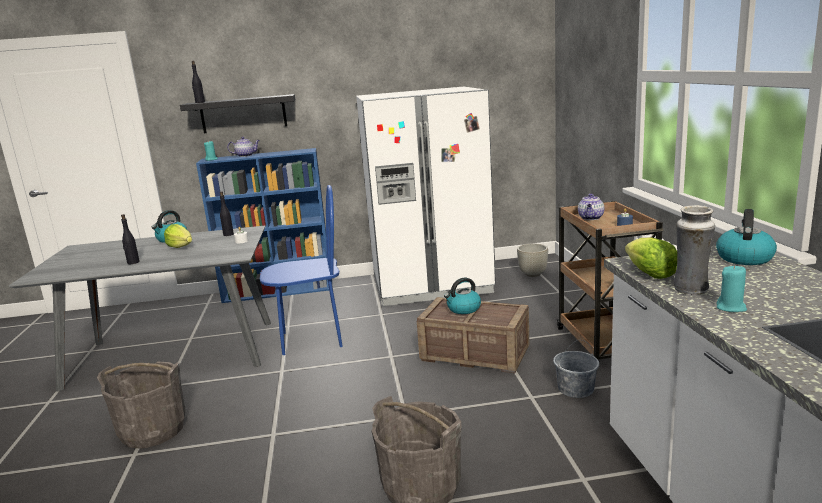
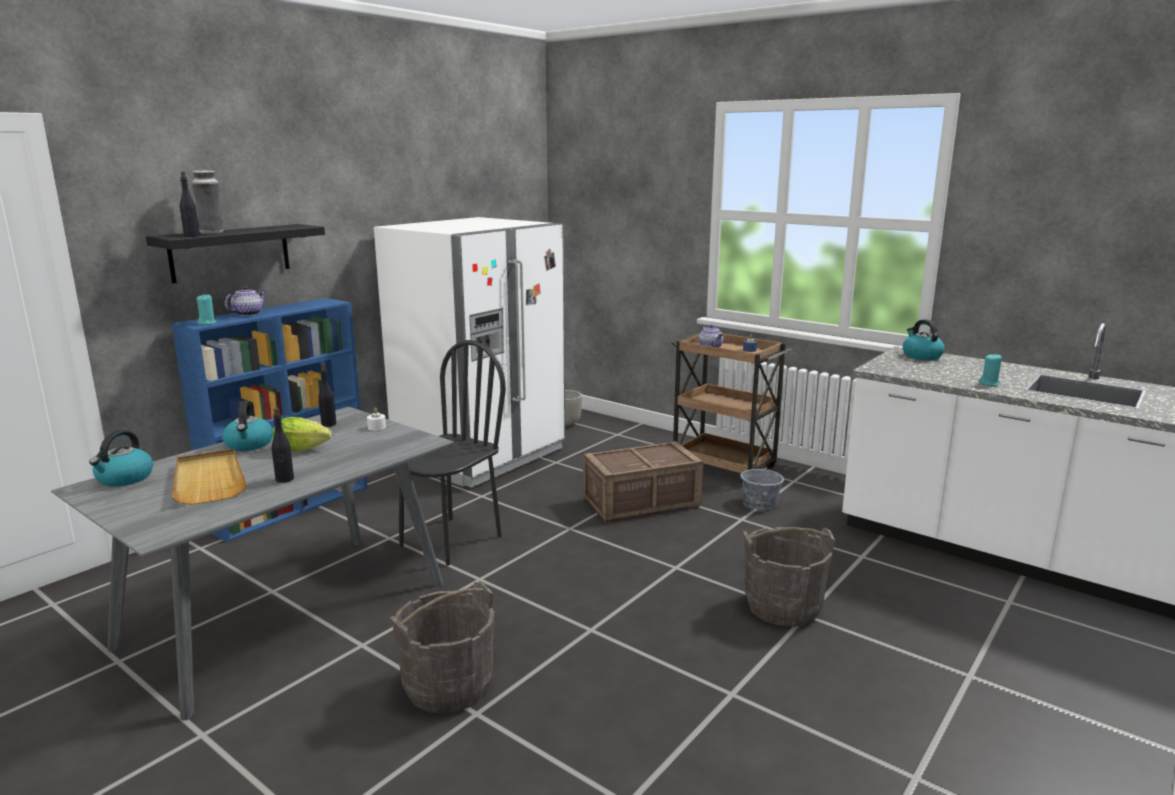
camera: 45 degrees left, 0 degrees up
(113, 255) = (209, 480): none -> beige tray
(311, 339) = (450, 540): blue chair -> black chair
(463, 309) = (630, 457): kettle -> kettle (124, 479)
(650, 274) = (905, 374): lettuce -> none
(690, 290) = (949, 379): vase -> vase (212, 233)

